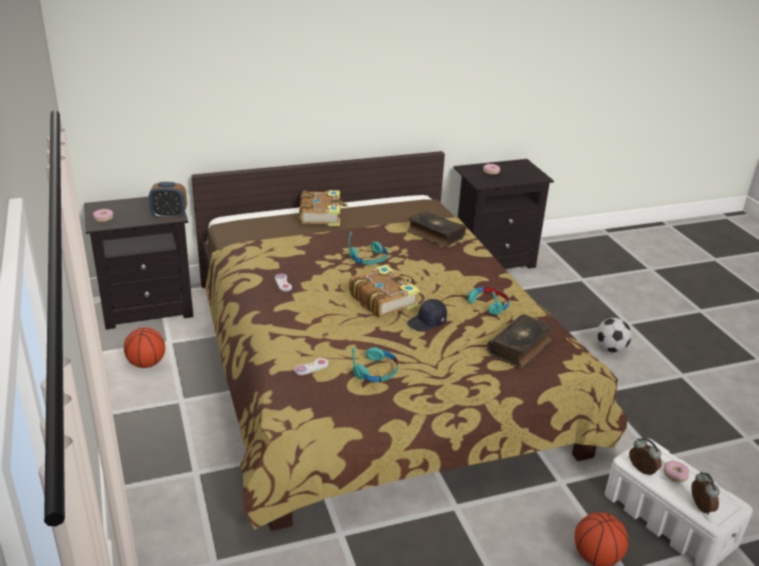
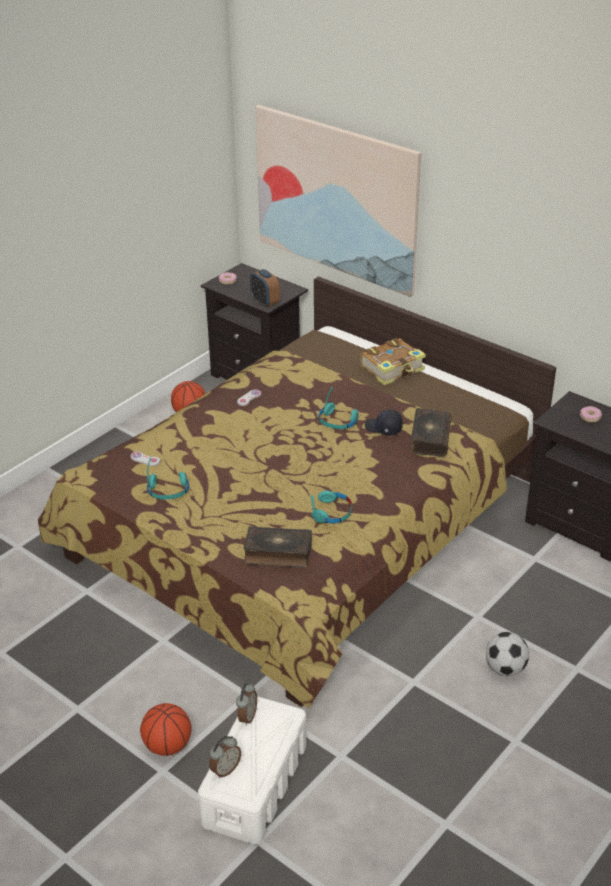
camera: 60 degrees right, 5 degrees up
(203, 86) = (336, 198): none -> picture
(383, 299) = (276, 454): book -> none
(427, 322) = (265, 489): black cap -> black cap (383, 428)
(675, 474) = (261, 742): donut -> none

